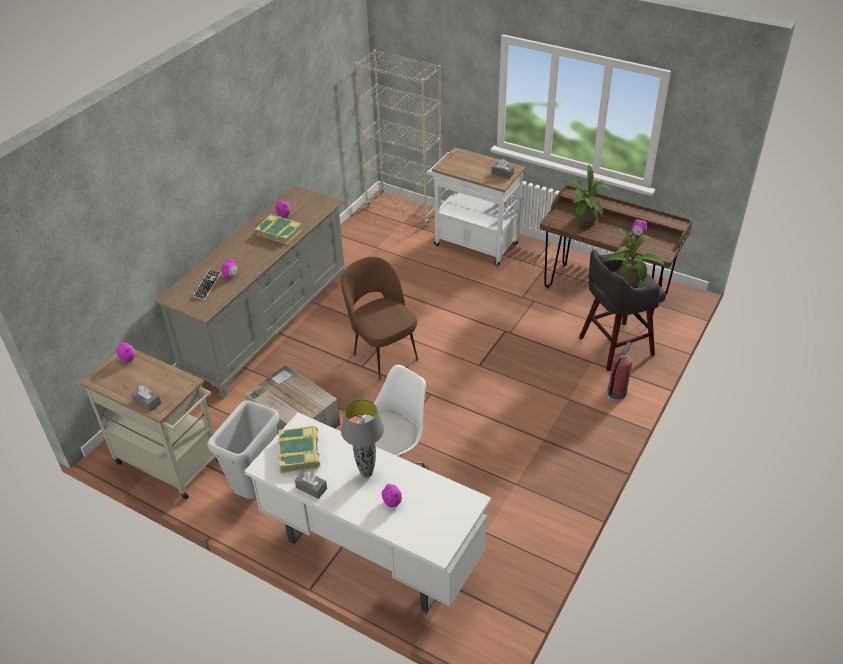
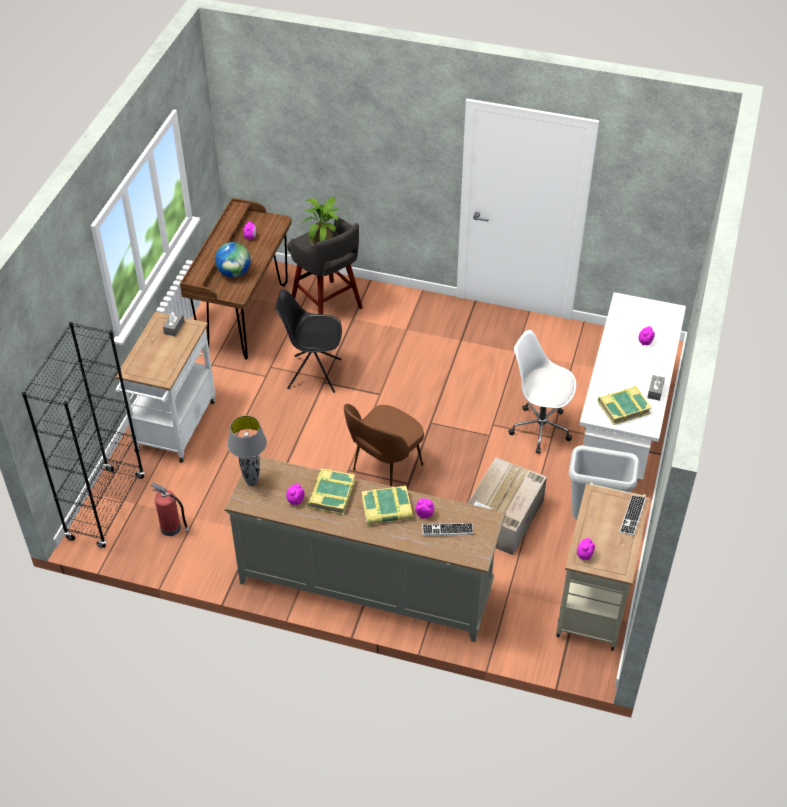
camera: 105 degrees left, 5 degrees up
(147, 402) = (632, 516): grey tissue box -> keyboard
(248, 257) = (387, 509): none -> book
(366, 473) = (625, 362): grey table lamp -> grey table lamp (251, 483)
(404, 209) = (106, 508): beige bookcase -> black bookcase
(518, 325) = (313, 374): none -> black chair
(584, 221) = (234, 273): potted plant -> globe
(616, 393) = (389, 301): fire extinguisher -> fire extinguisher (172, 528)

